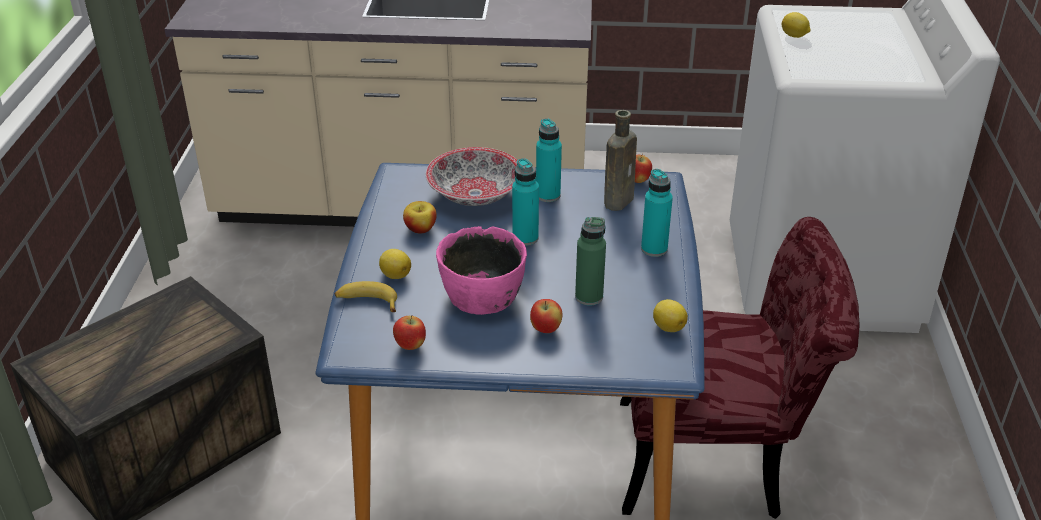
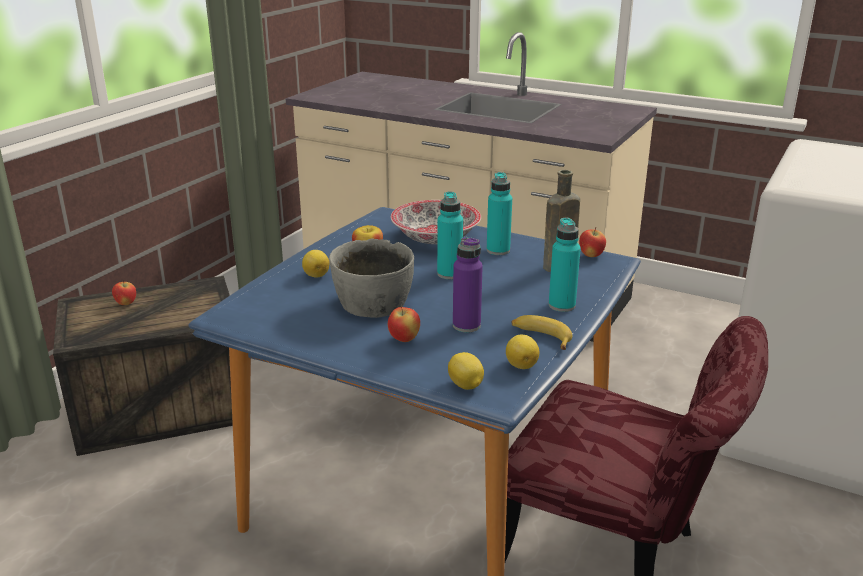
camera: 25 degrees right, 10 degrees down
(367, 302) = (275, 287): banana -> banana (541, 337)
(410, 346) = (278, 323): apple -> apple (126, 304)
(483, 296) = (373, 304): pink bowl -> grey bowl
(589, 297) = (466, 326): green bottle -> purple bottle
(794, 36) = (808, 160): lemon -> lemon (466, 386)

